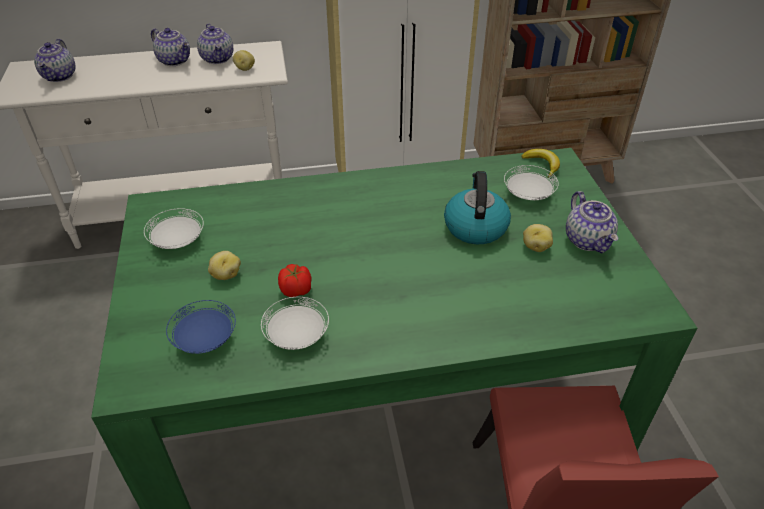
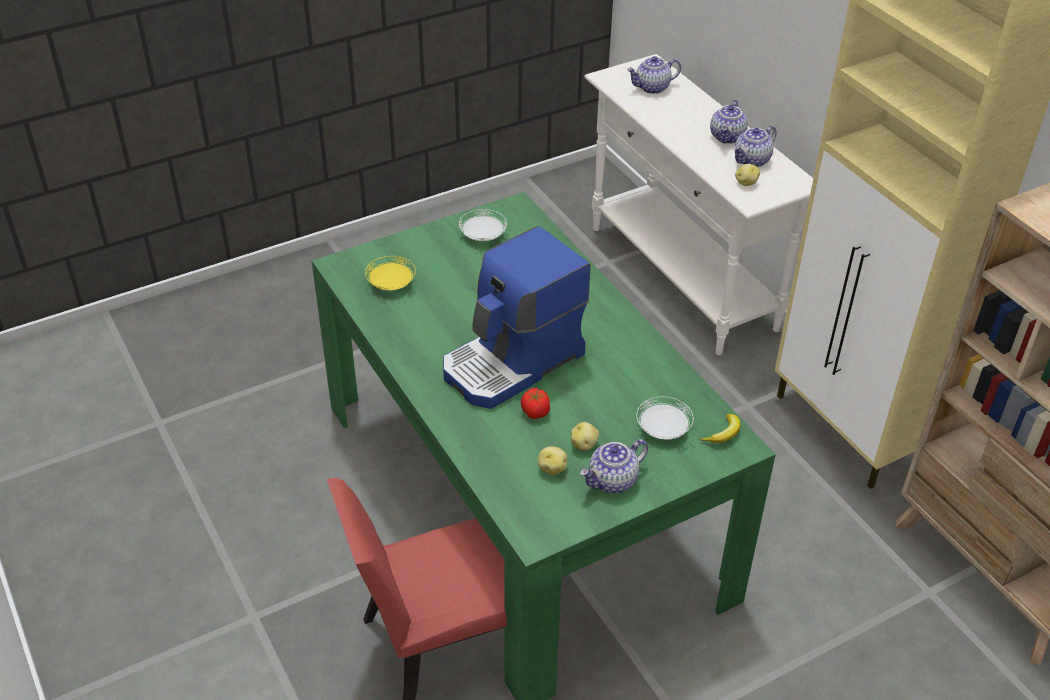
camera: 70 degrees right, 0 degrees up
(204, 340) = (391, 284): blue plate -> yellow plate
(225, 274) = (458, 272): potato -> potato (552, 468)
(296, 290) = (458, 313): tomato -> tomato (535, 412)
(297, 336) = (413, 327): white plate -> none
(400, 266) = (513, 363): none -> coffee machine
(475, 226) = (592, 399): kettle -> none

